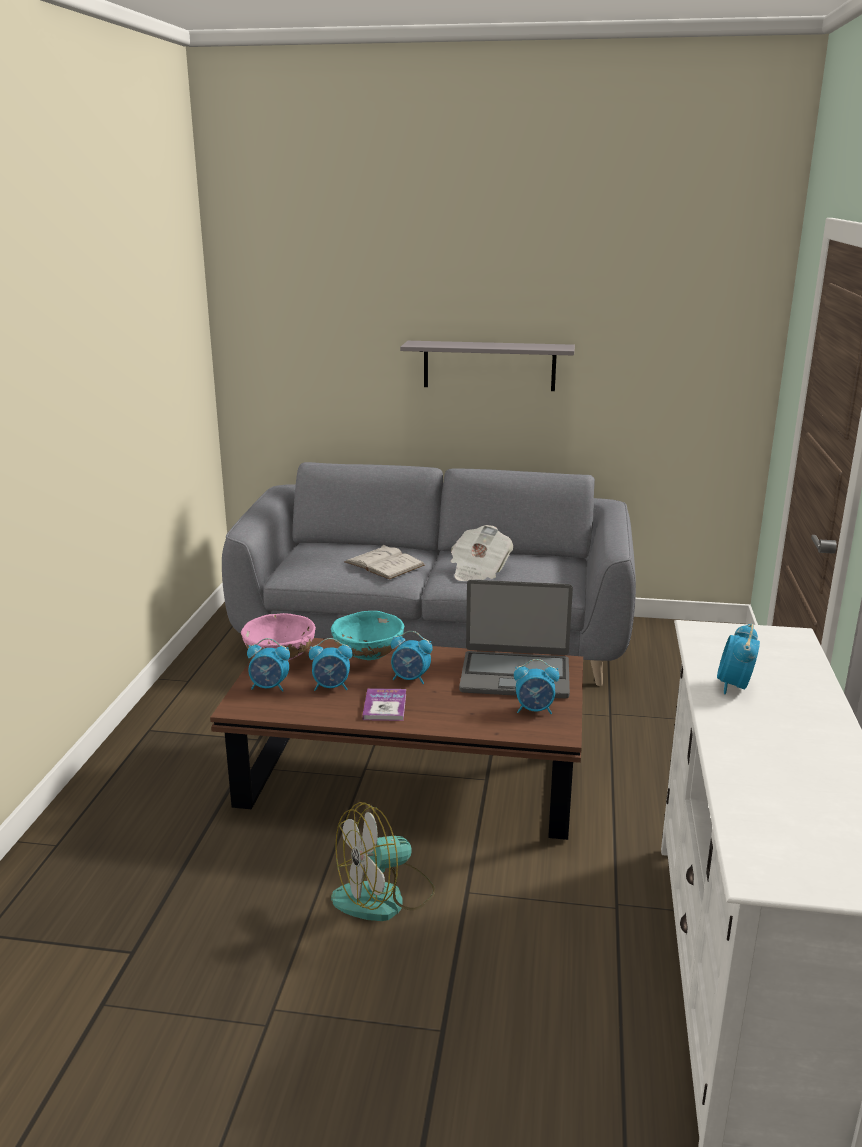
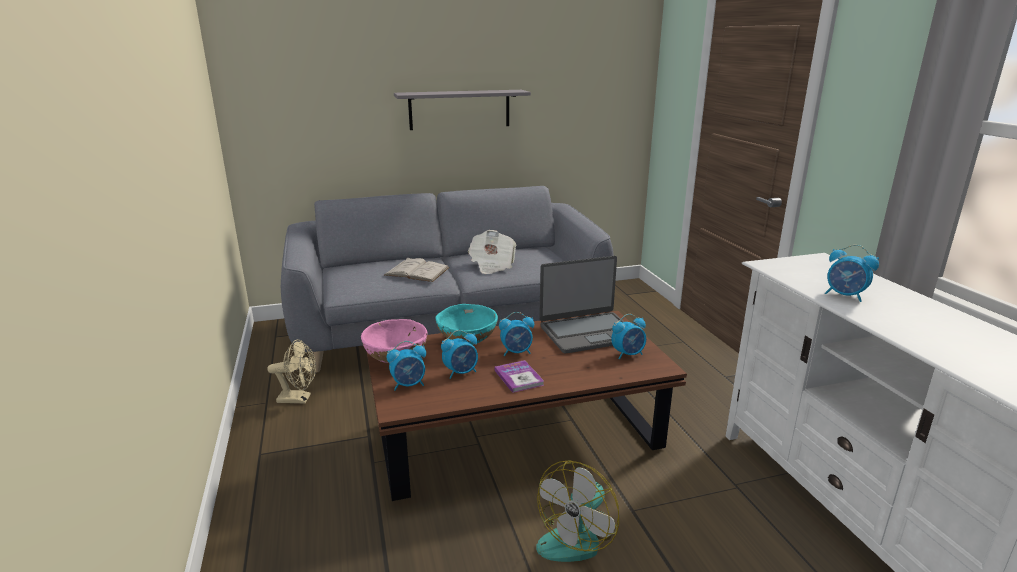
camera: 25 degrees left, 0 degrees up
(220, 684) = (299, 399): none -> beige fan
(734, 686) = (845, 296): alarm clock -> alarm clock turned 45 degrees counterclockwise

